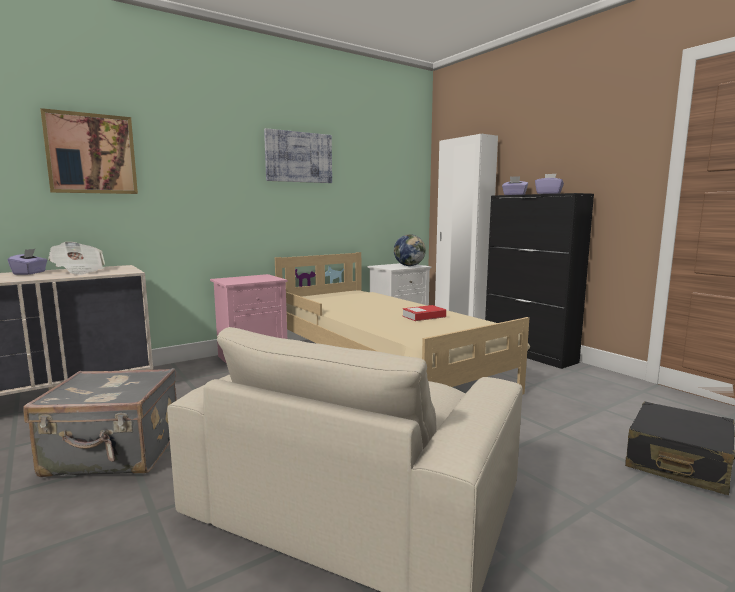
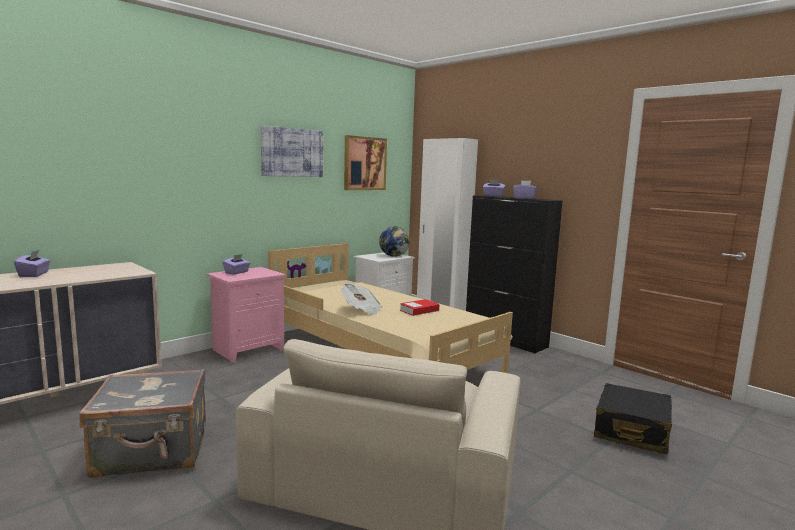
camera: 10 degrees left, 0 degrees up
(79, 271) = (86, 272): newspaper -> newspaper (361, 310)
(91, 154) = (93, 152): picture -> picture (364, 163)
(240, 278) = (237, 272): none -> purple tissue box

